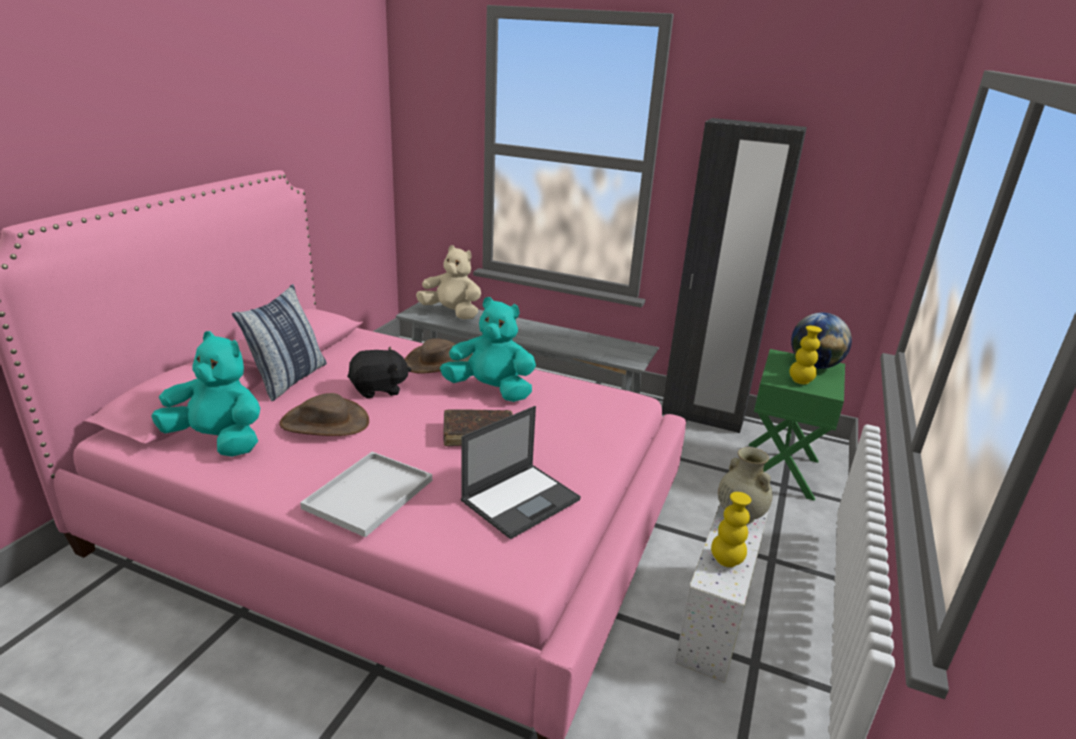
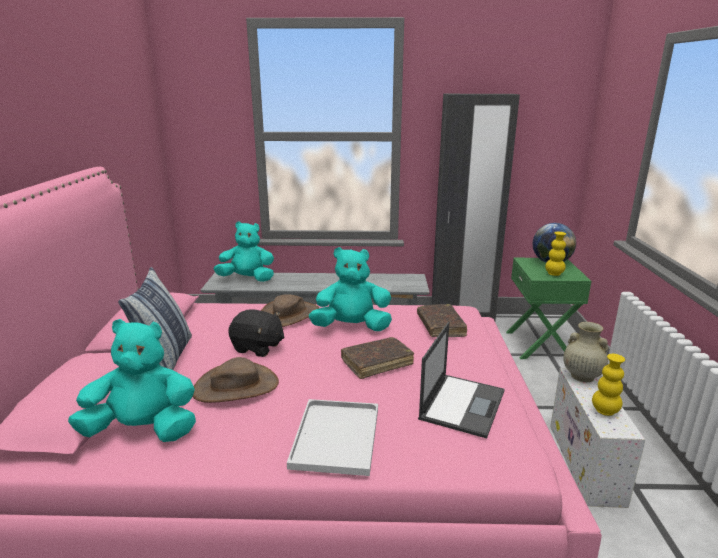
camera: 20 degrees left, 5 degrees down
(379, 389) = (257, 347): black plush toy -> black plush toy turned 60 degrees clockwise
(452, 313) = (247, 279): beige plush toy -> turquoise plush toy
(588, 412) = (440, 326): none -> brown book

